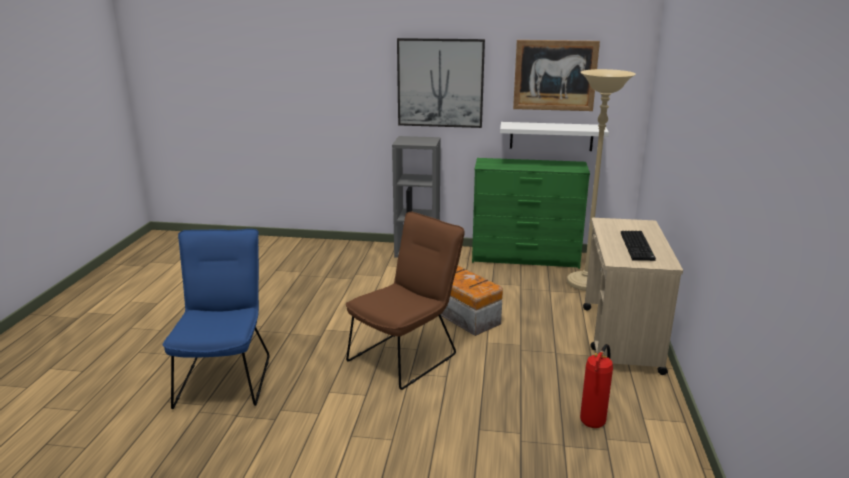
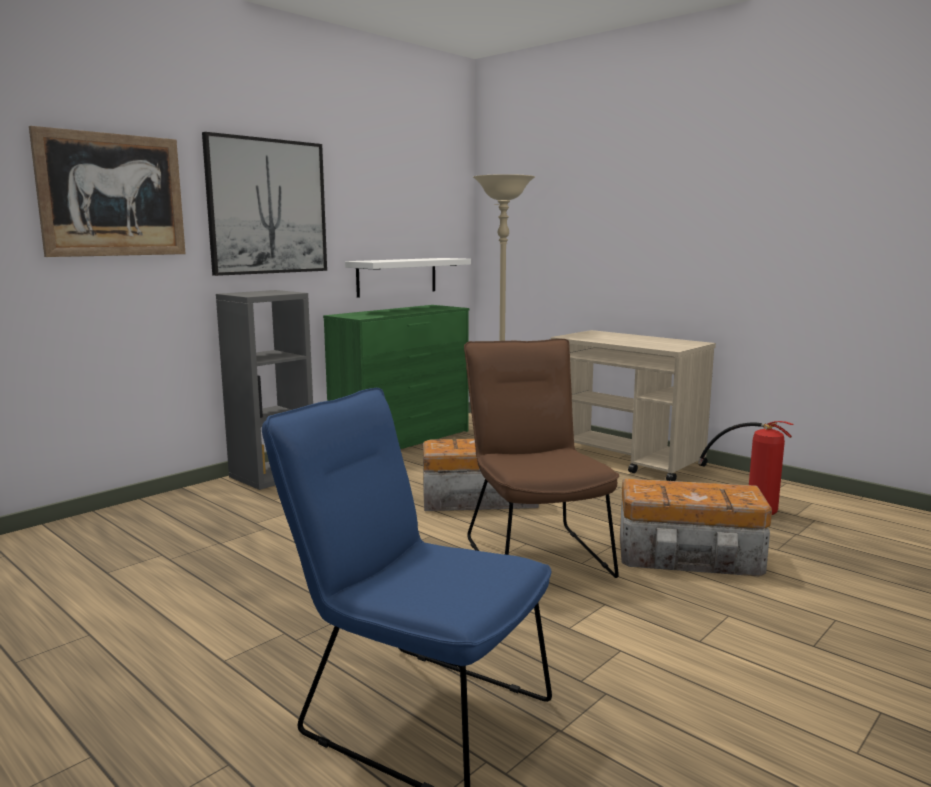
camera: 55 degrees left, 10 degrees down
(464, 408) = (691, 557): none -> storage box
(555, 75) = (394, 197): picture -> picture (112, 195)
(638, 247) = (647, 341): keyboard -> none

